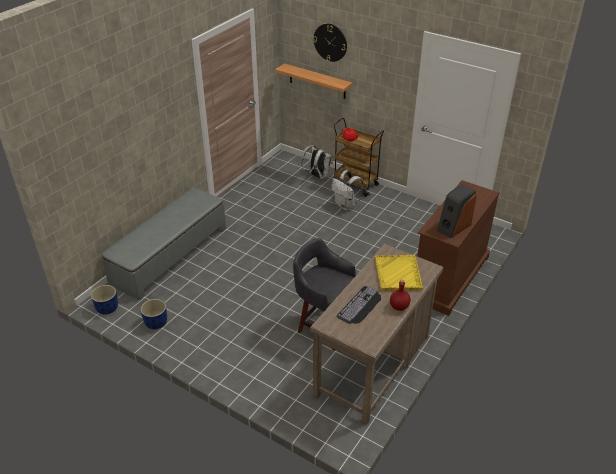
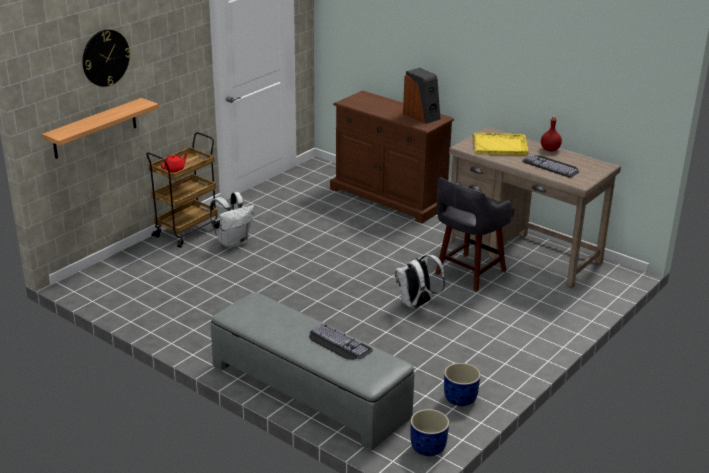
camera: 85 degrees left, 10 degrees down
(157, 235) = (337, 343): none -> keyboard
(317, 176) = (150, 258): white backpack -> white backpack (416, 304)

